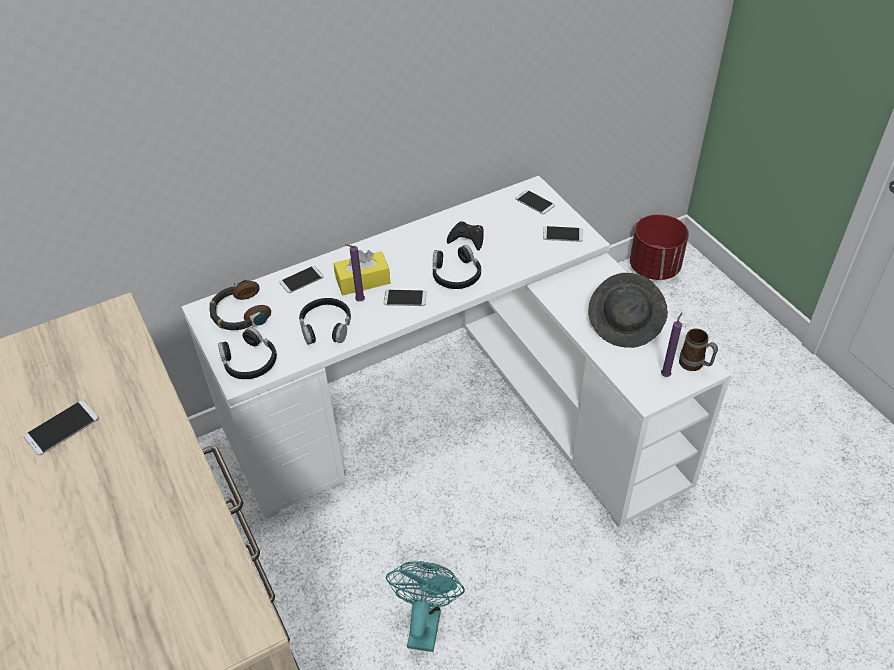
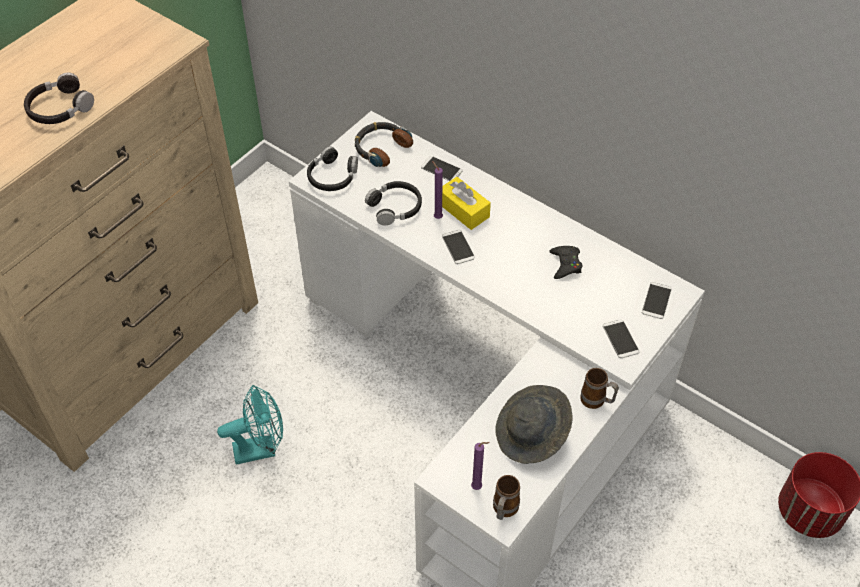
camera: 65 degrees right, 5 degrees up
(62, 428) = (72, 65): phone -> none
(456, 274) = (510, 273): black headphones -> black headphones (59, 108)
(609, 274) = (597, 401): none -> mug

